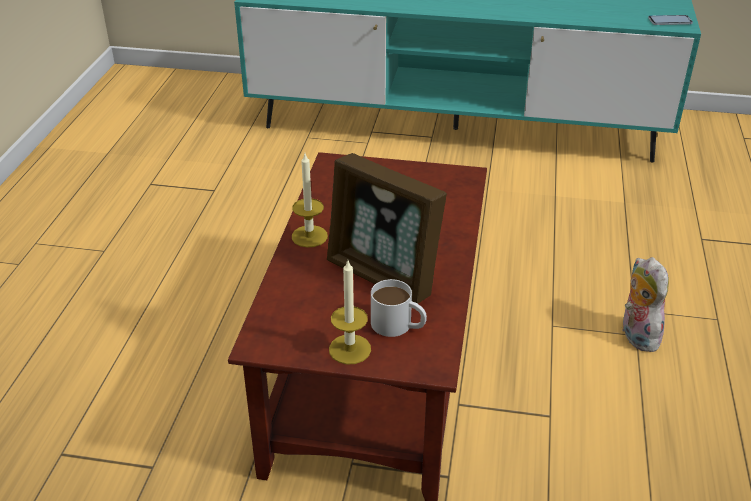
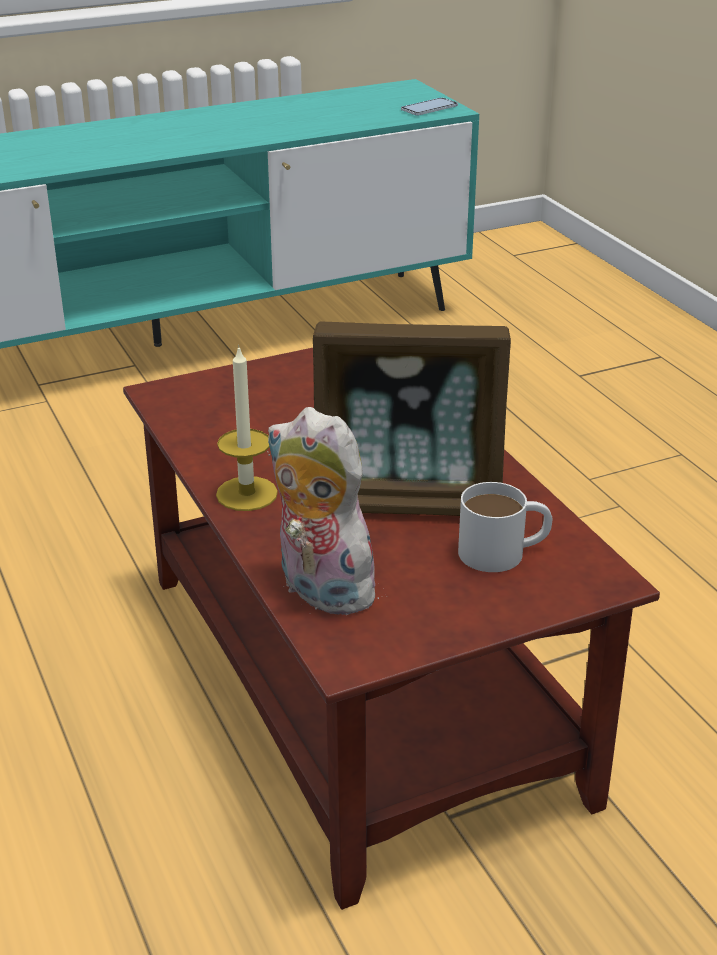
camera: 35 degrees left, 5 degrees down
(350, 349) = (479, 606): candle -> none
(636, 335) = (619, 505): plush toy -> plush toy (319, 590)

